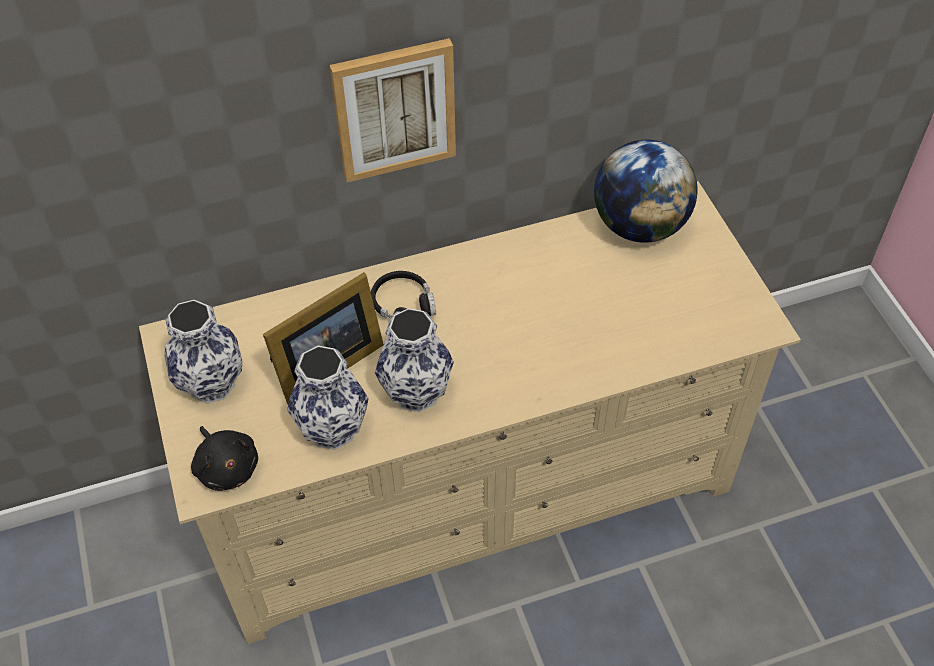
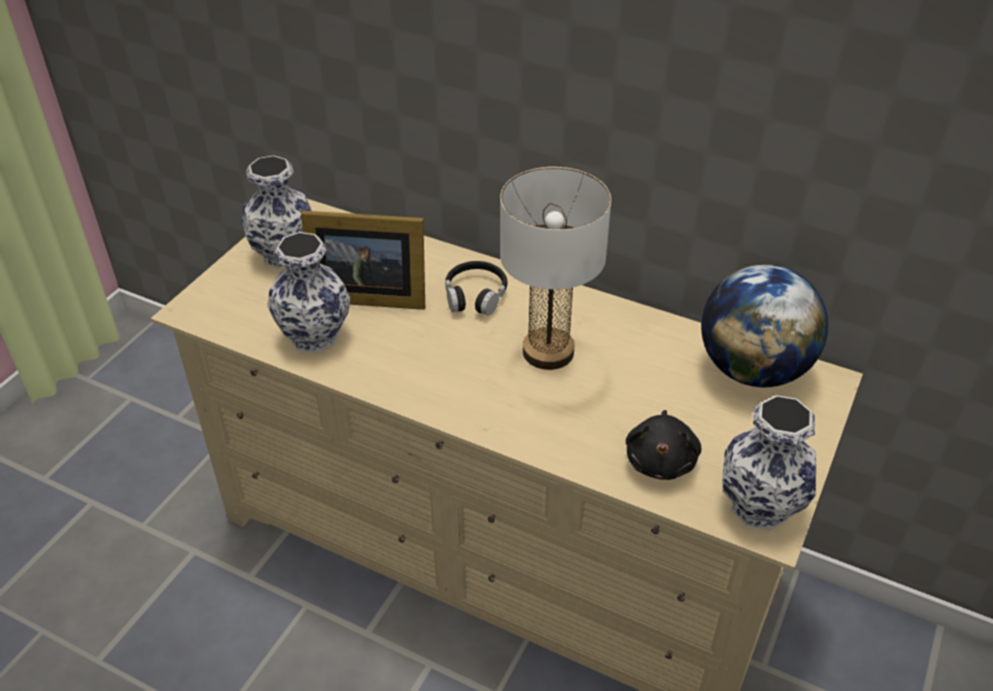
camera: 45 degrees right, 10 degrees down
(227, 467) = (221, 309): black plush toy -> black plush toy (661, 460)
(394, 109) = (536, 88): picture -> none
(415, 391) = (402, 355): vase -> vase (759, 505)
(506, 311) = (547, 352): none -> table lamp

